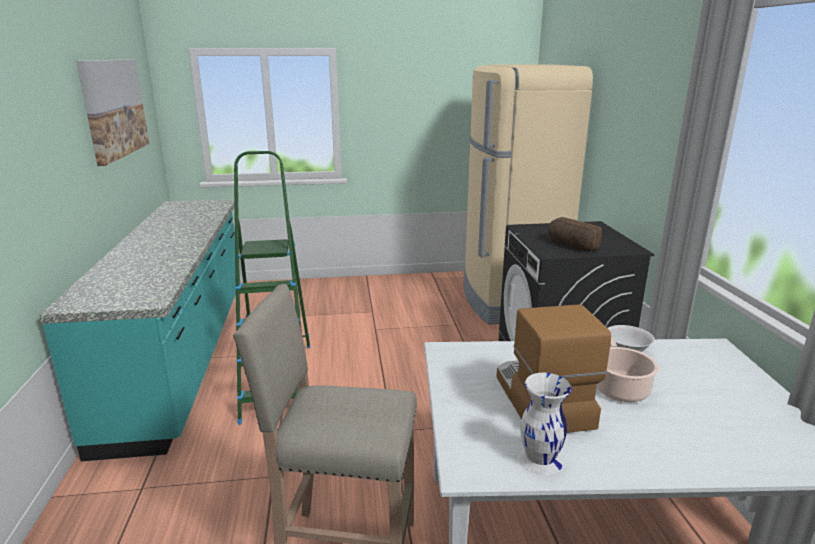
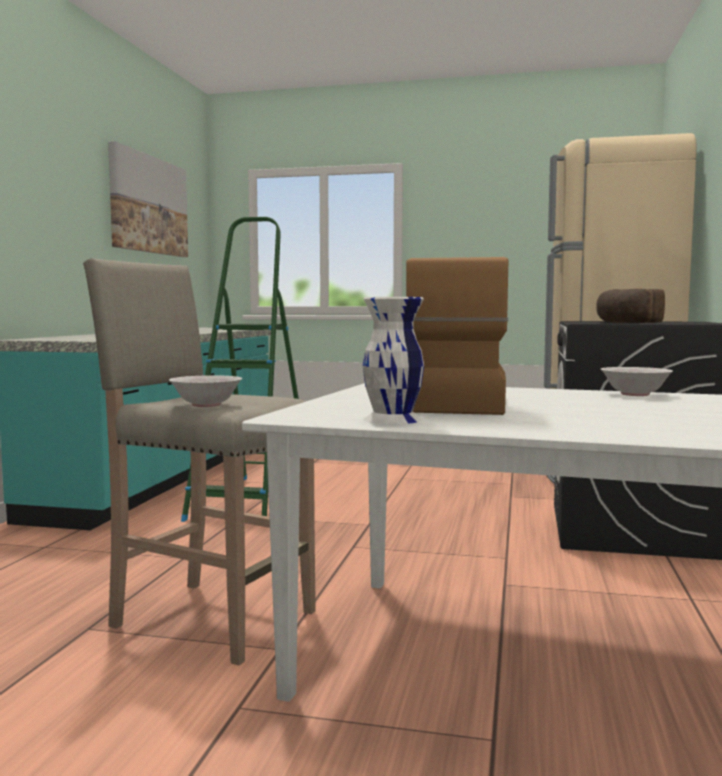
camera: 20 degrees right, 15 degrees down
(356, 432) = (206, 405): none -> white bowl
(619, 387) = (583, 404): cooking pot -> none

